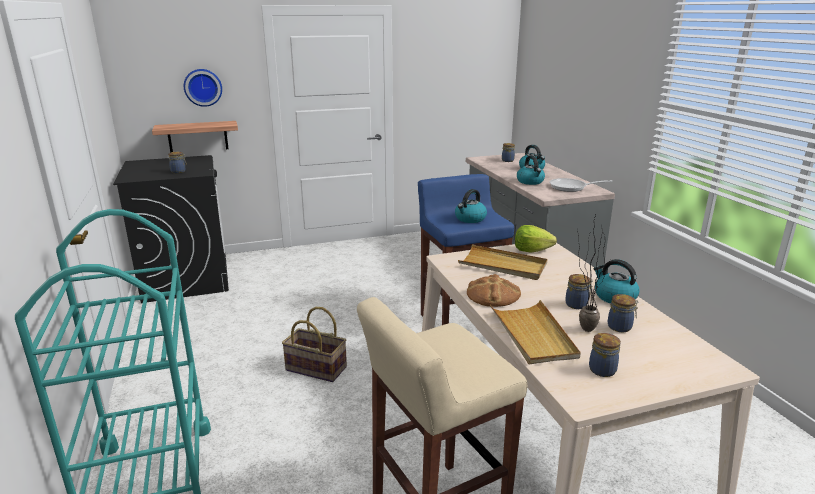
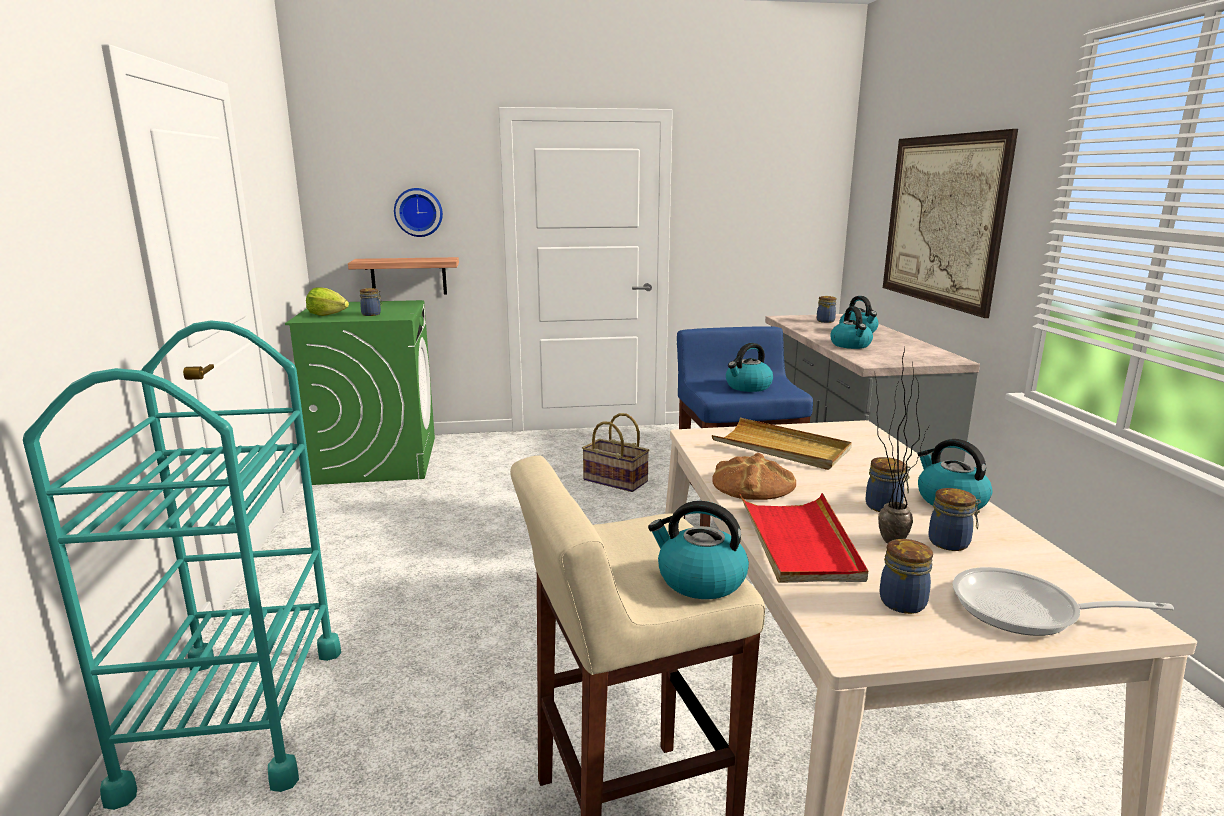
camera: 10 degrees right, 5 degrees down
(186, 278) = (377, 460): black washing machine -> green washing machine
(315, 369) = (508, 587): basket -> basket (614, 481)
(486, 369) = (699, 580): none -> kettle
(531, 250) = (832, 432): lettuce -> lettuce (327, 315)
(533, 335) = (799, 542): beige tray -> red tray
(571, 187) = (912, 354): frying pan -> frying pan (1026, 611)
(584, 91) = (941, 220): none -> picture

